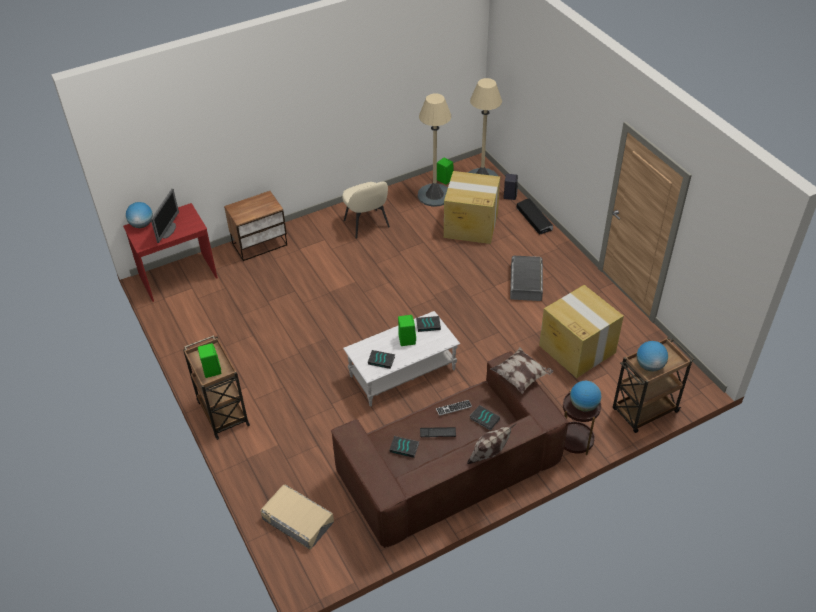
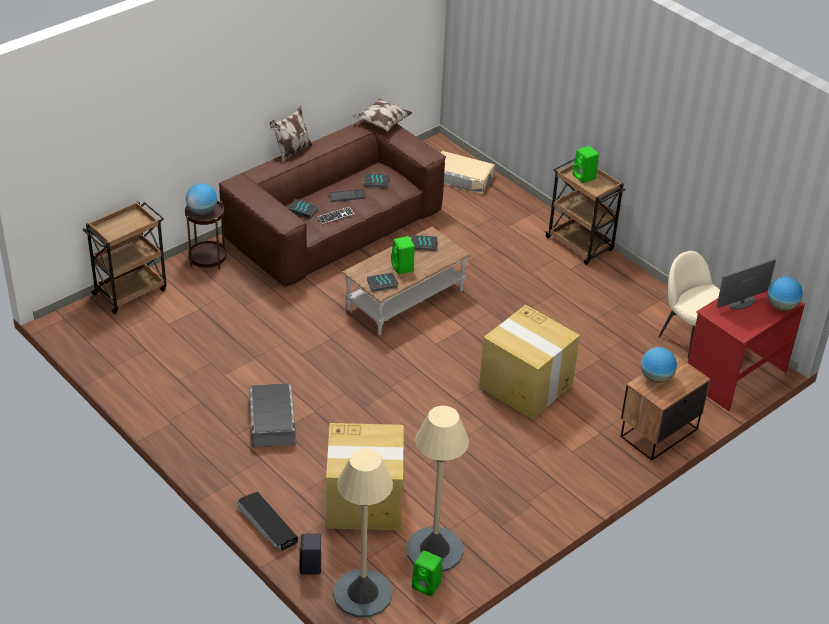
camera: 165 degrees right, 5 degrees down
(168, 230) = (741, 303): monitor -> monitor turned 60 degrees clockwise
(367, 224) = (521, 483): beige chair -> beige chair (689, 336)
(402, 373) = (405, 299): white coffee table -> brown coffee table
(521, 377) = (268, 212): pillow -> pillow (382, 123)
(576, 348) = (204, 346): cardboard box -> cardboard box (526, 386)
(649, 366) = (132, 221): globe -> globe (656, 378)

